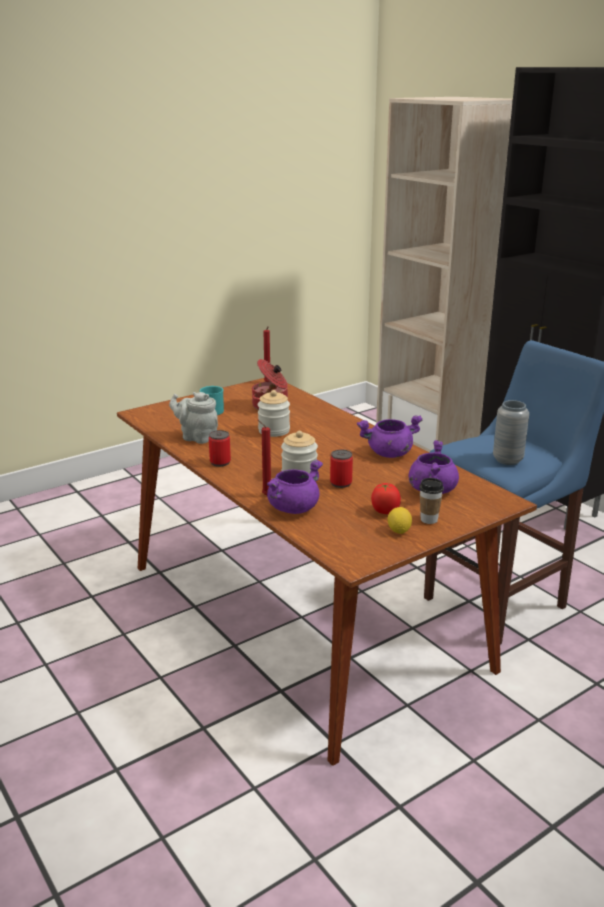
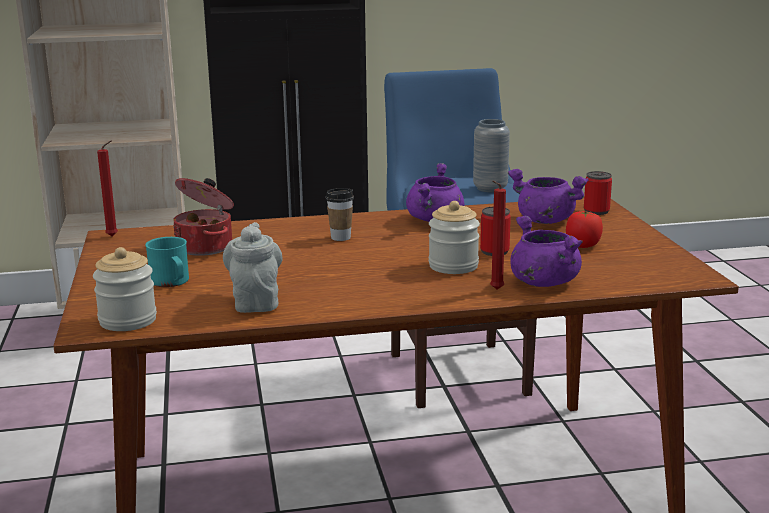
camera: 65 degrees left, 5 degrees down
(197, 437) = (255, 302): grey teapot -> grey teapot turned 120 degrees clockwise
(220, 462) = (365, 300): can -> can (596, 211)
(274, 431) = (295, 257): jar -> jar (128, 321)
(399, 531) = (633, 248): lemon -> none
(429, 519) = (614, 233): cup -> cup (340, 237)

